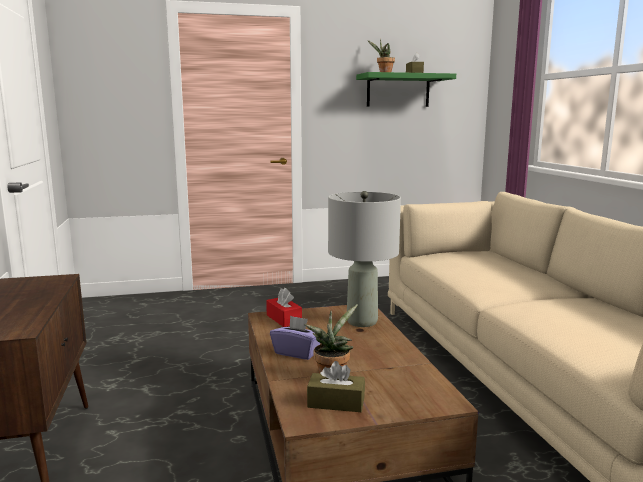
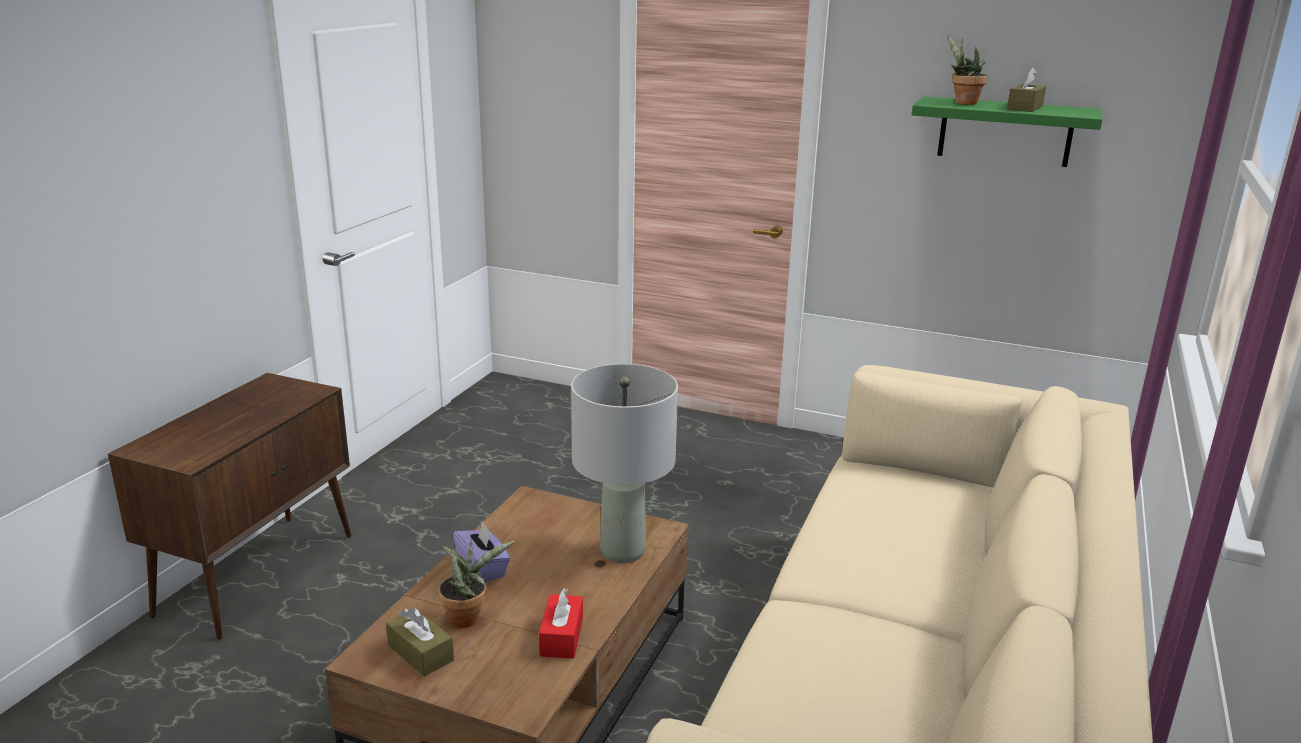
camera: 35 degrees right, 10 degrees up
(284, 319) = (542, 511): red tissue box -> red tissue box (561, 637)

